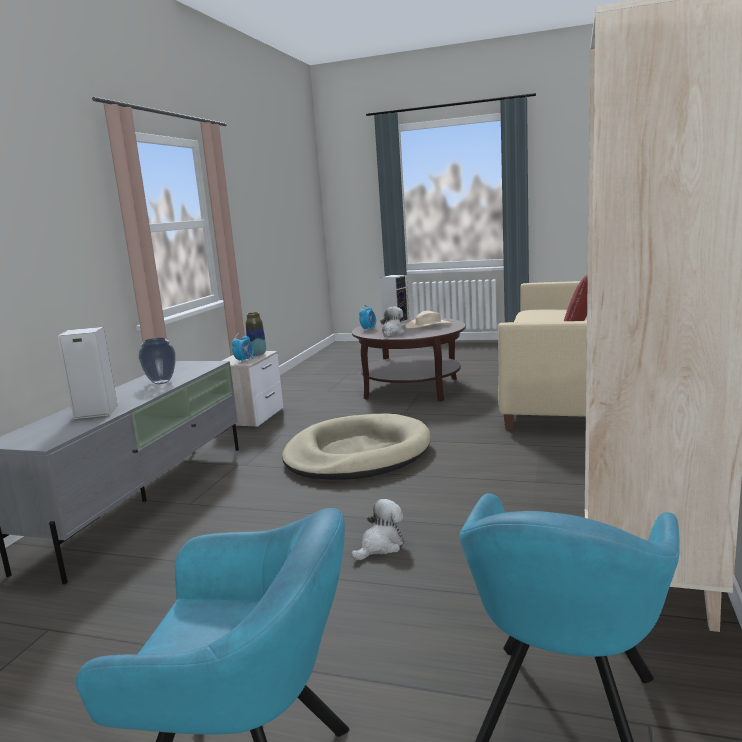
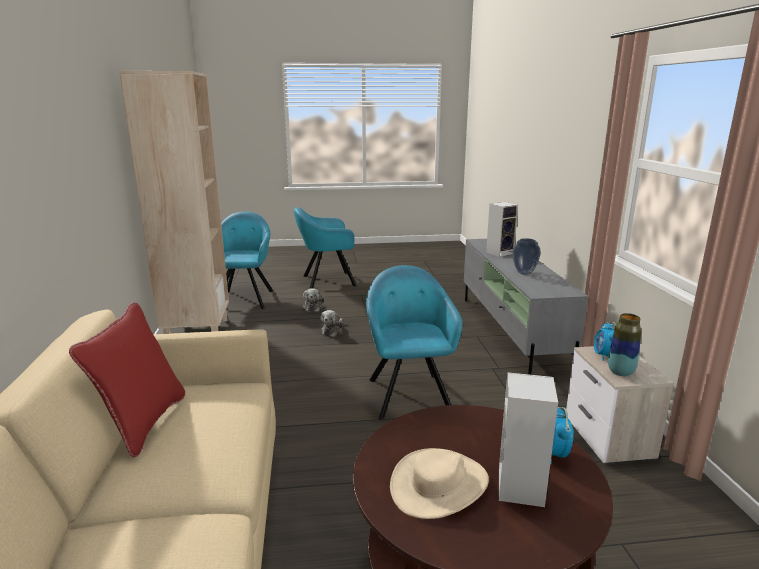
camera: 155 degrees right, 5 degrees up
(357, 454) = (408, 393): beige dog bed -> turquoise armchair
(392, 333) = (475, 430): plush toy -> plush toy (313, 307)

